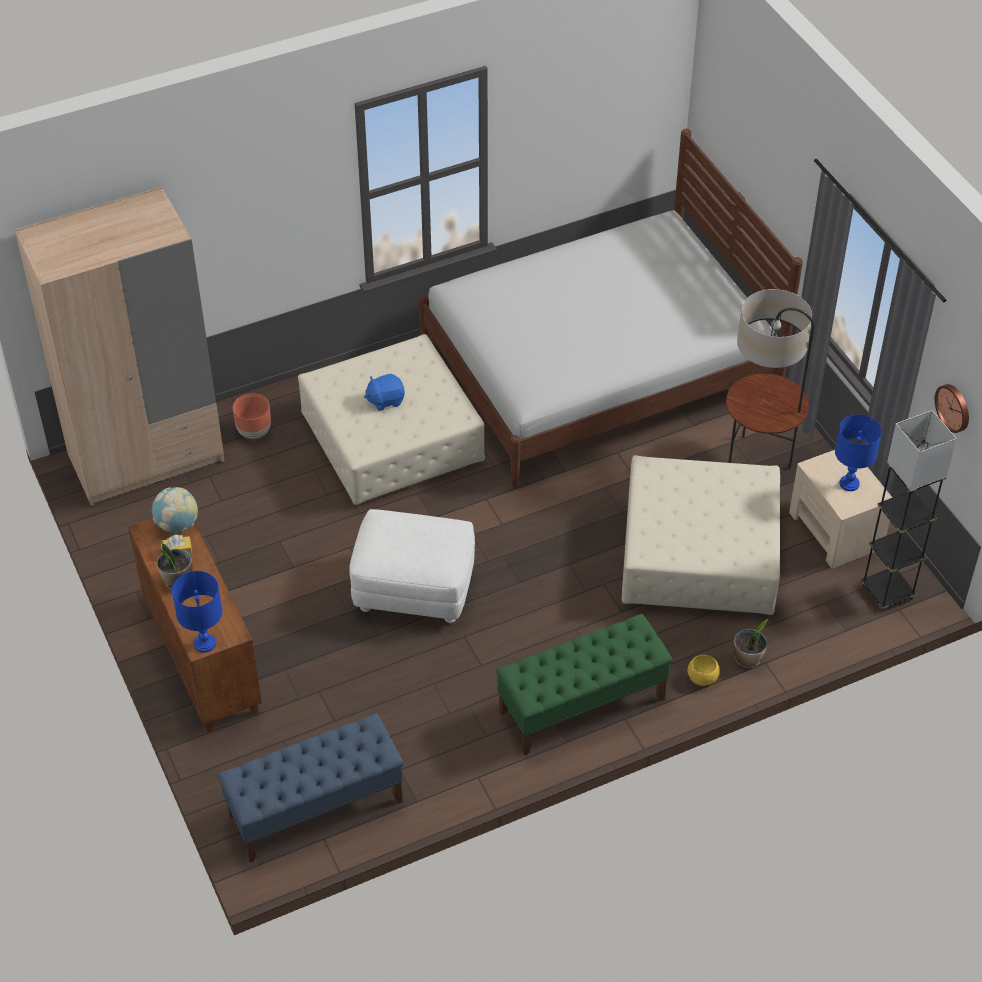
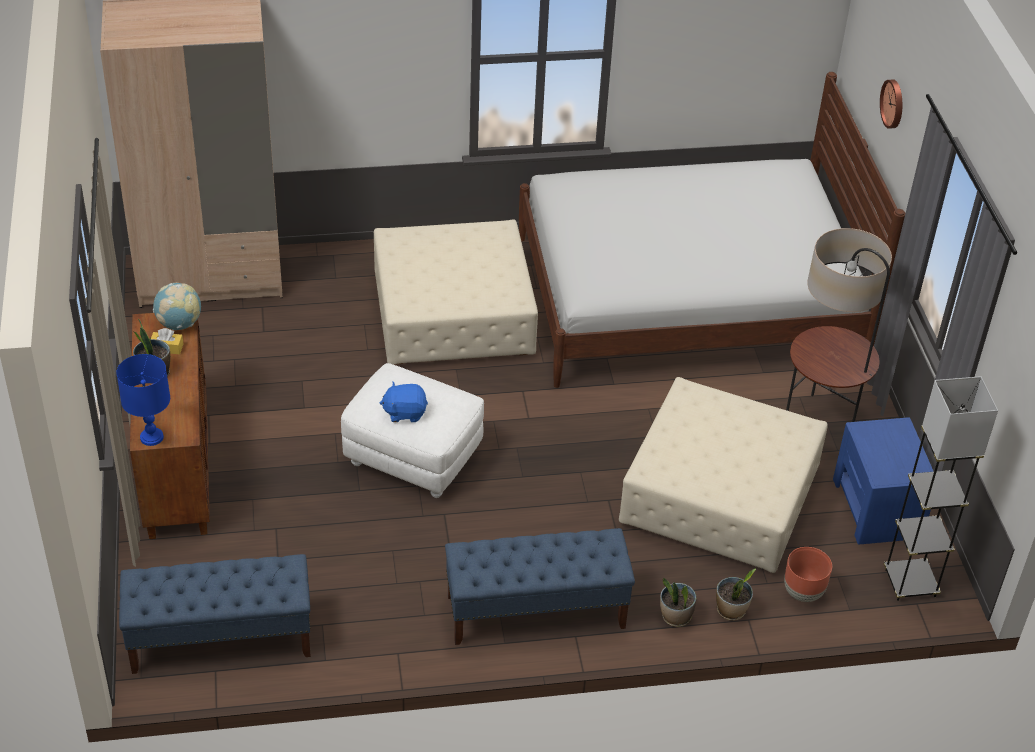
camera: 15 degrees right, 5 degrees down
(254, 432) = (323, 278): brown planter -> brown planter (803, 592)
(385, 400) = (448, 269): blue plush toy -> blue plush toy (405, 412)
(581, 706) = (535, 612): green bench -> blue bench
(703, 677) = (675, 617): yellow bowl -> potted plant
(836, 530) = (877, 508): beige nightstand -> blue nightstand
(849, 484) = (895, 455): blue table lamp -> none
(954, 407) = (1012, 383): wall clock -> wall clock (893, 103)

